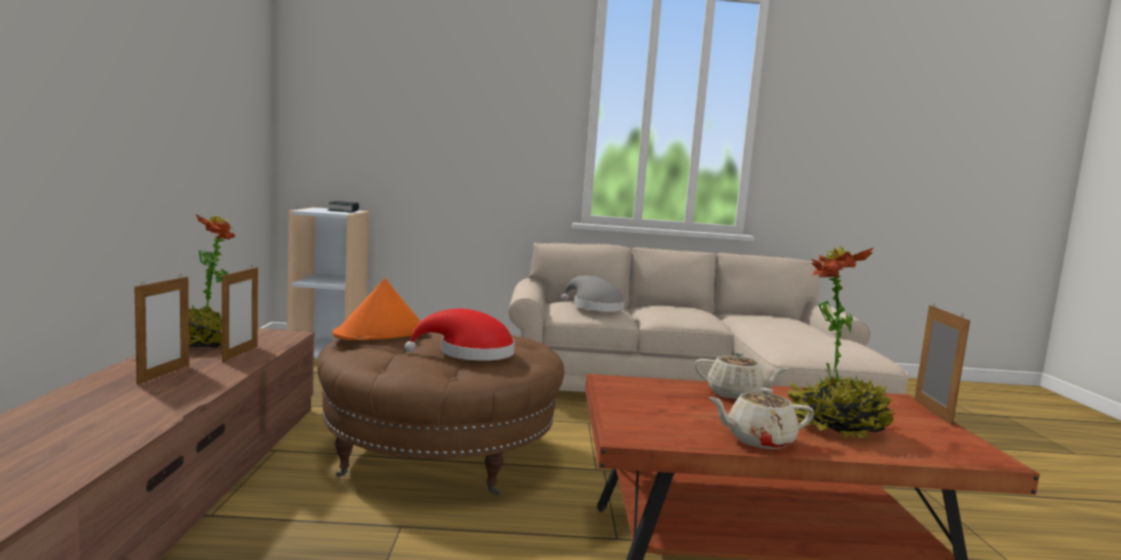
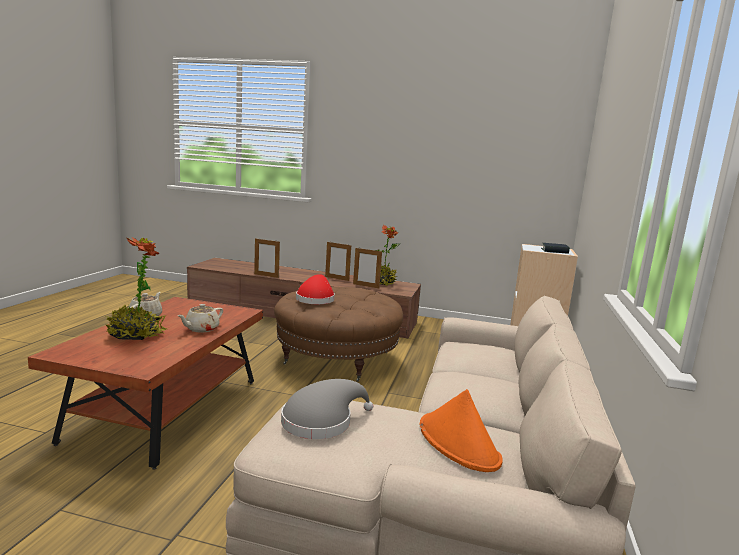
camera: 105 degrees right, 5 degrees up
(381, 333) = (360, 291): orange hat -> orange hat (459, 443)
(594, 307) = (473, 352): grey hat -> grey hat (321, 421)
(932, 411) = (114, 370): picture frame -> picture frame (266, 276)

